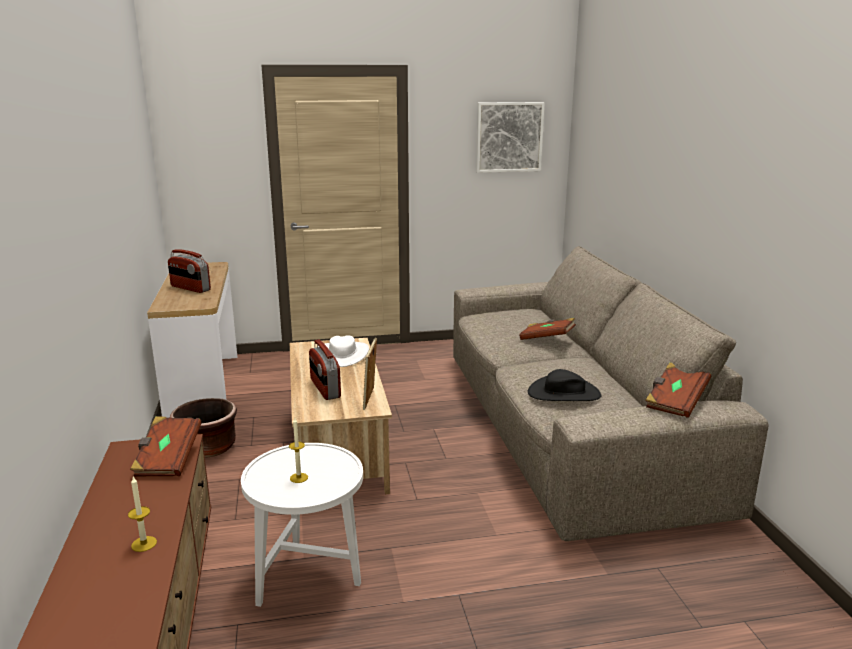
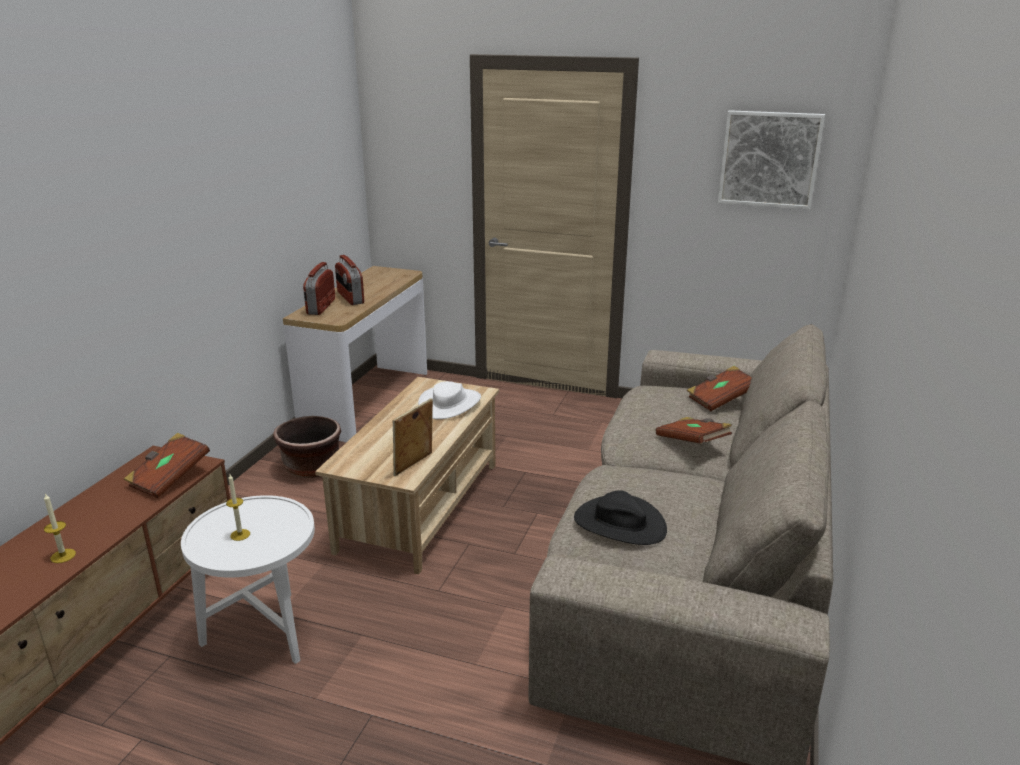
camera: 30 degrees right, 5 degrees up
(324, 389) = (387, 440): radio -> radio (320, 307)
(675, 402) = (713, 583): brown book -> brown book (720, 399)

